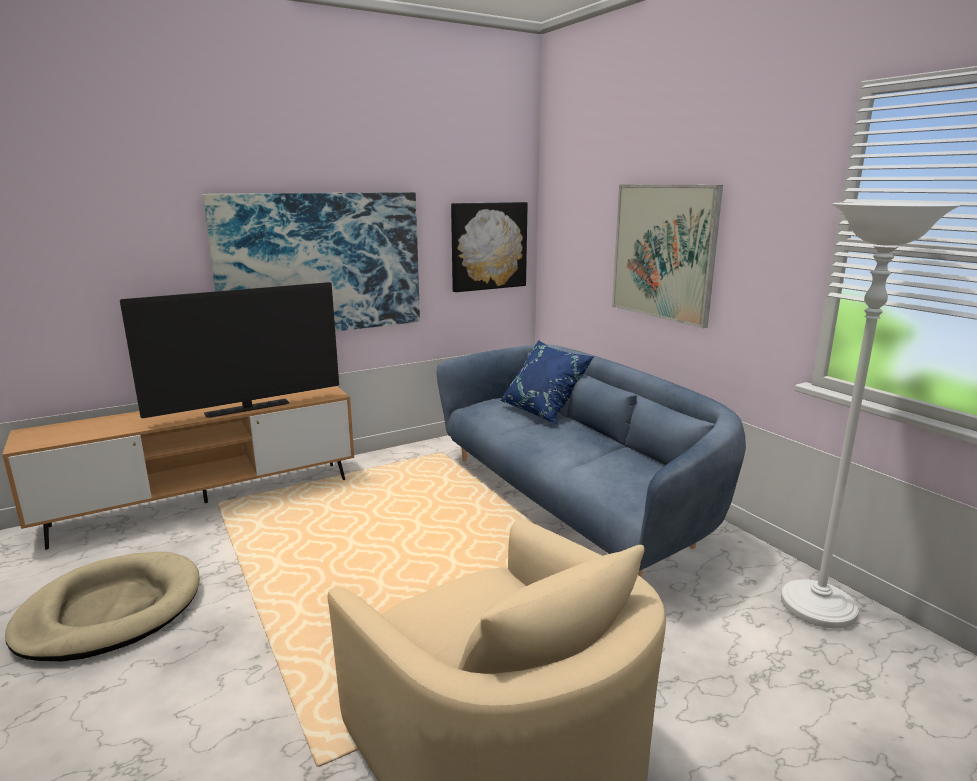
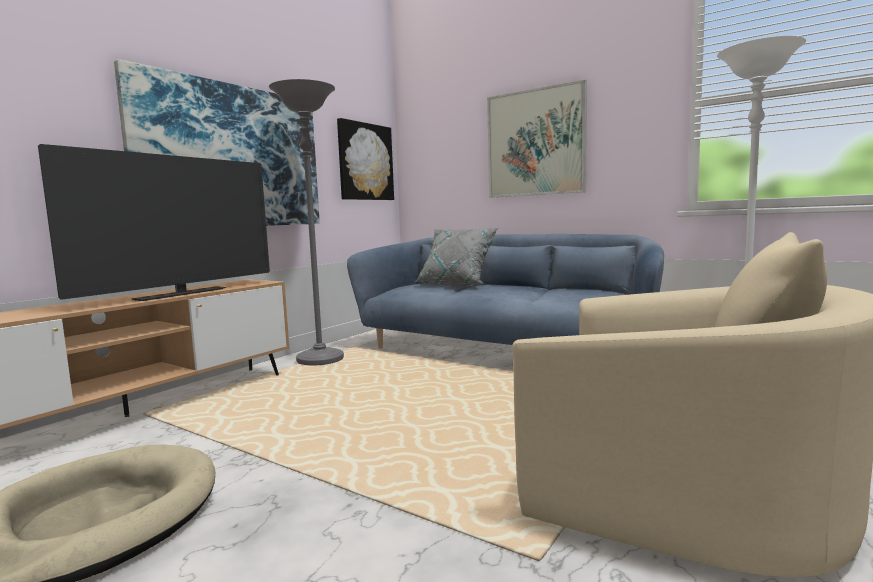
camera: 25 degrees left, 10 degrees down
(396, 466) = (320, 360): none -> grey floor lamp
(543, 411) = (457, 284): blue pillow -> grey pillow

